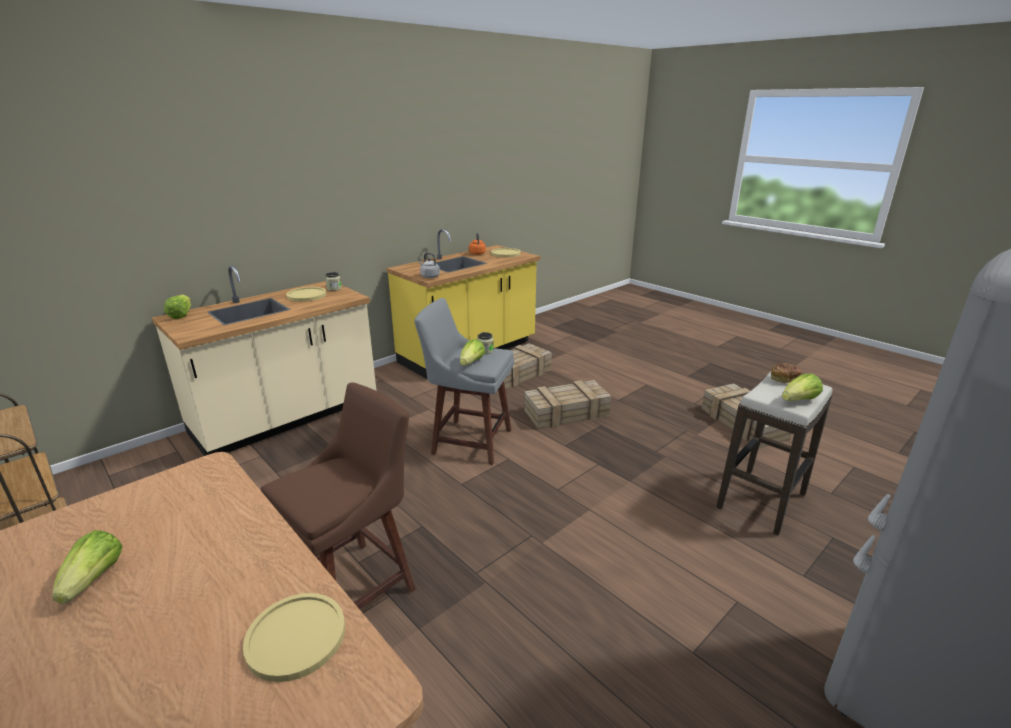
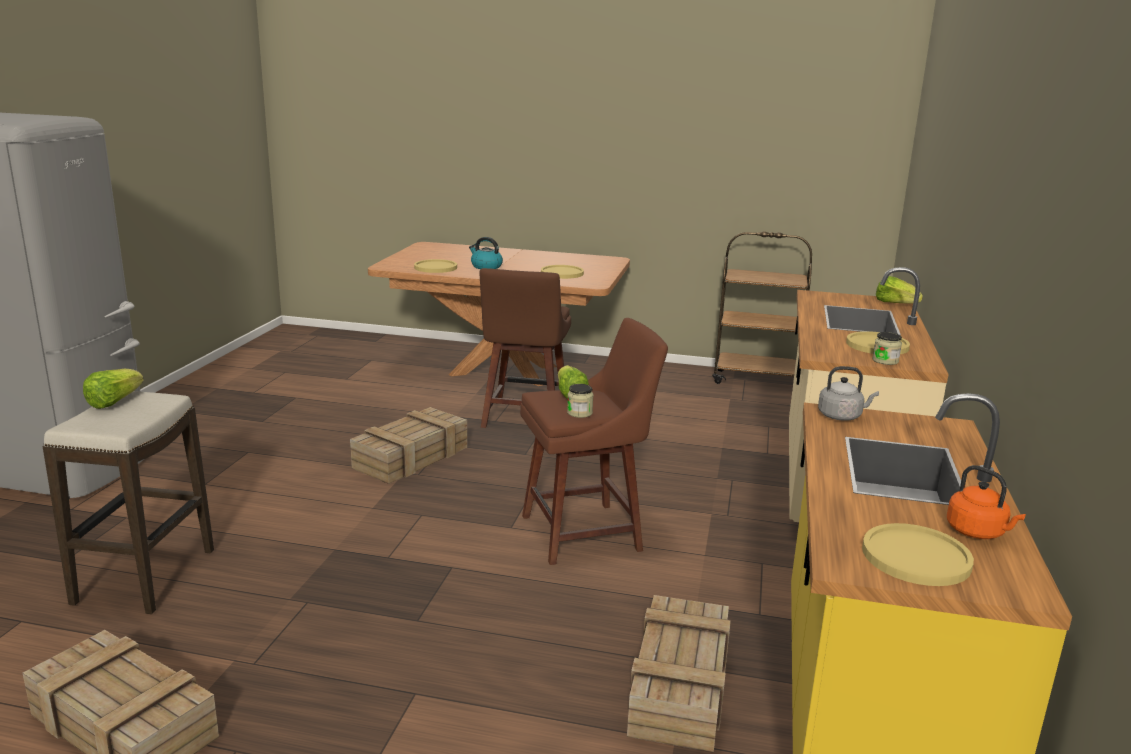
camera: 145 degrees right, 5 degrees down
(94, 579) = (548, 262): lettuce -> none
(169, 518) = (562, 273): none -> yellow plate
(213, 601) = (486, 267): none -> kettle
(468, 440) = (587, 532): grey stool -> brown stool
(567, 412) = (491, 625): crate -> crate (410, 458)
(784, 379) = (116, 425): bread -> none

